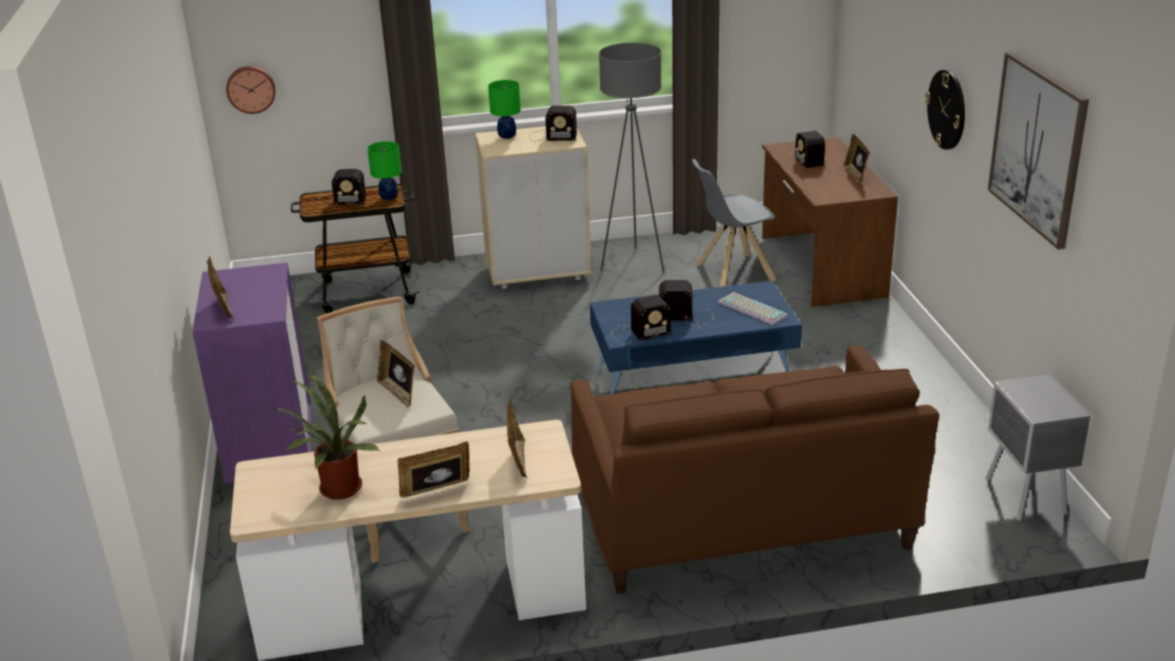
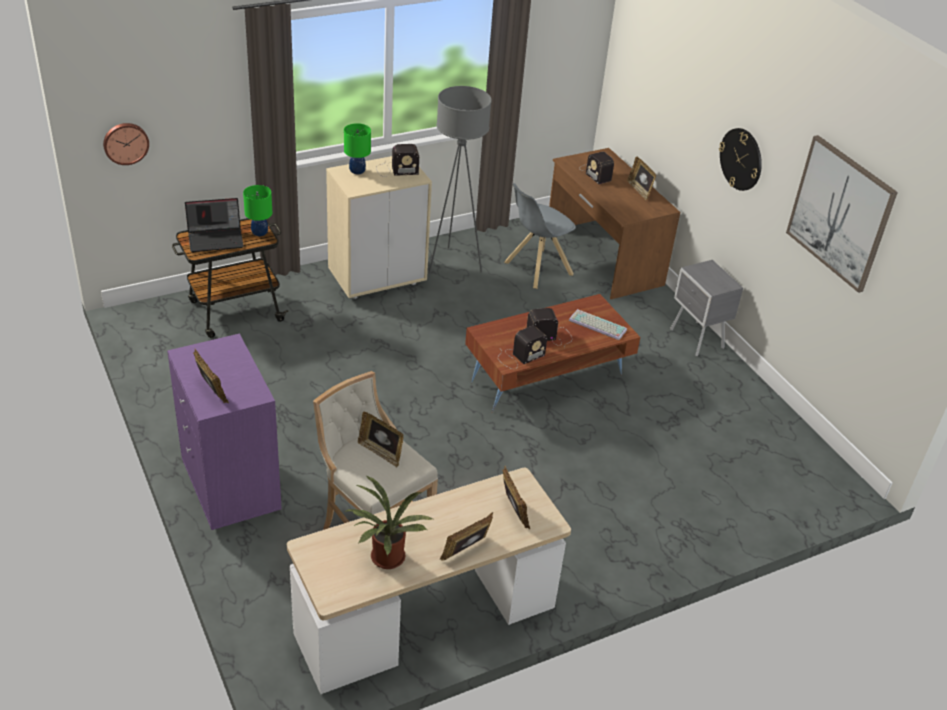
camera: 20 degrees left, 10 degrees up
(340, 200) = (216, 238): radio -> laptop
(693, 379) = (547, 379): blue coffee table -> brown coffee table
(741, 517) = (633, 507): brown sofa -> none
(1025, 497) = (821, 465): grey nightstand -> grey nightstand (696, 340)

